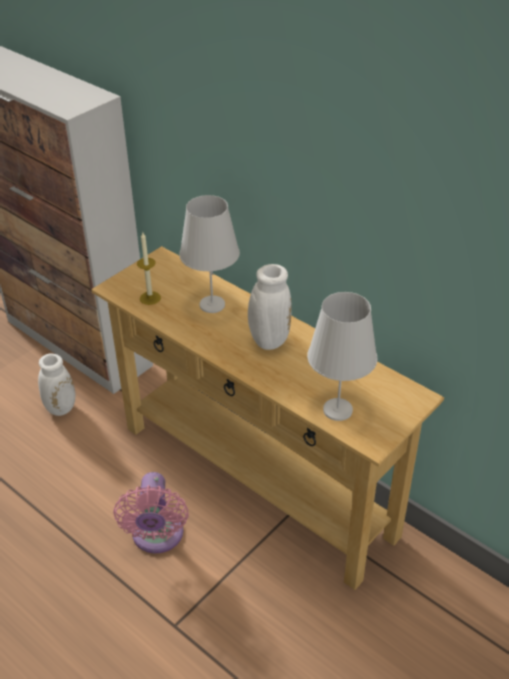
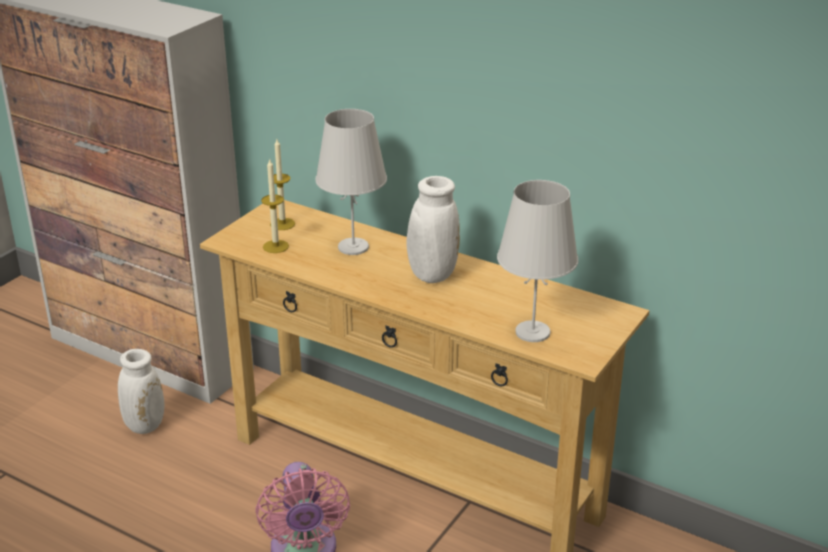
camera: 10 degrees left, 10 degrees down
(161, 275) = (282, 224): none -> candle

